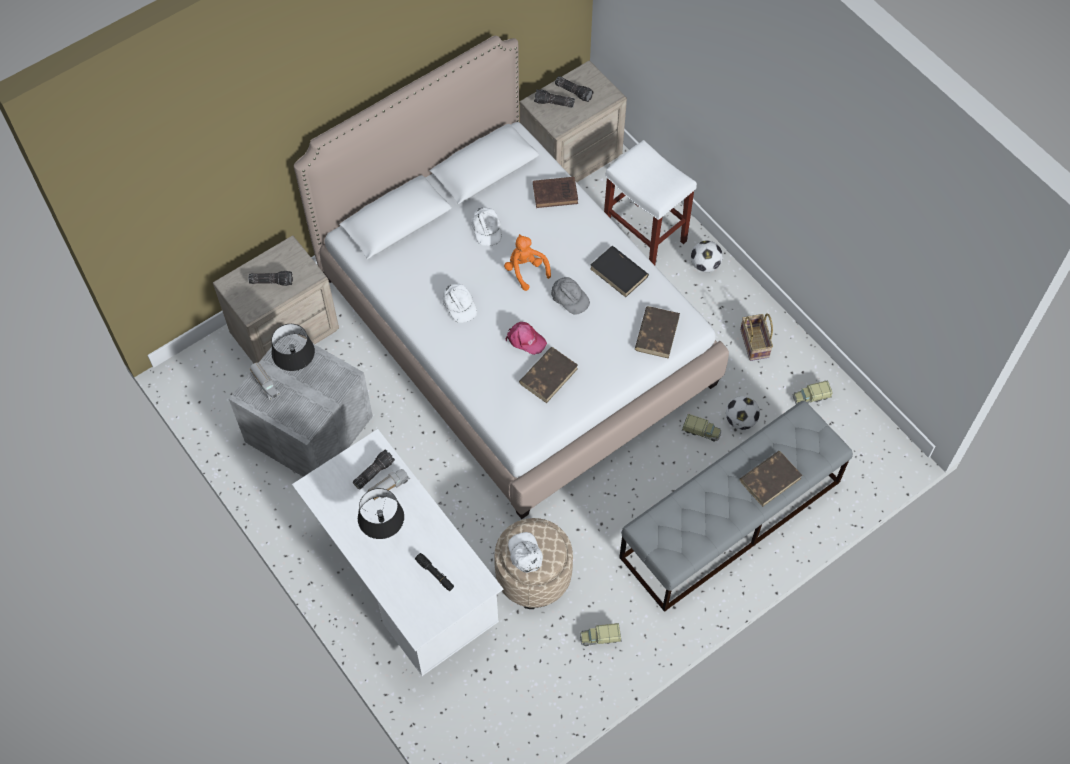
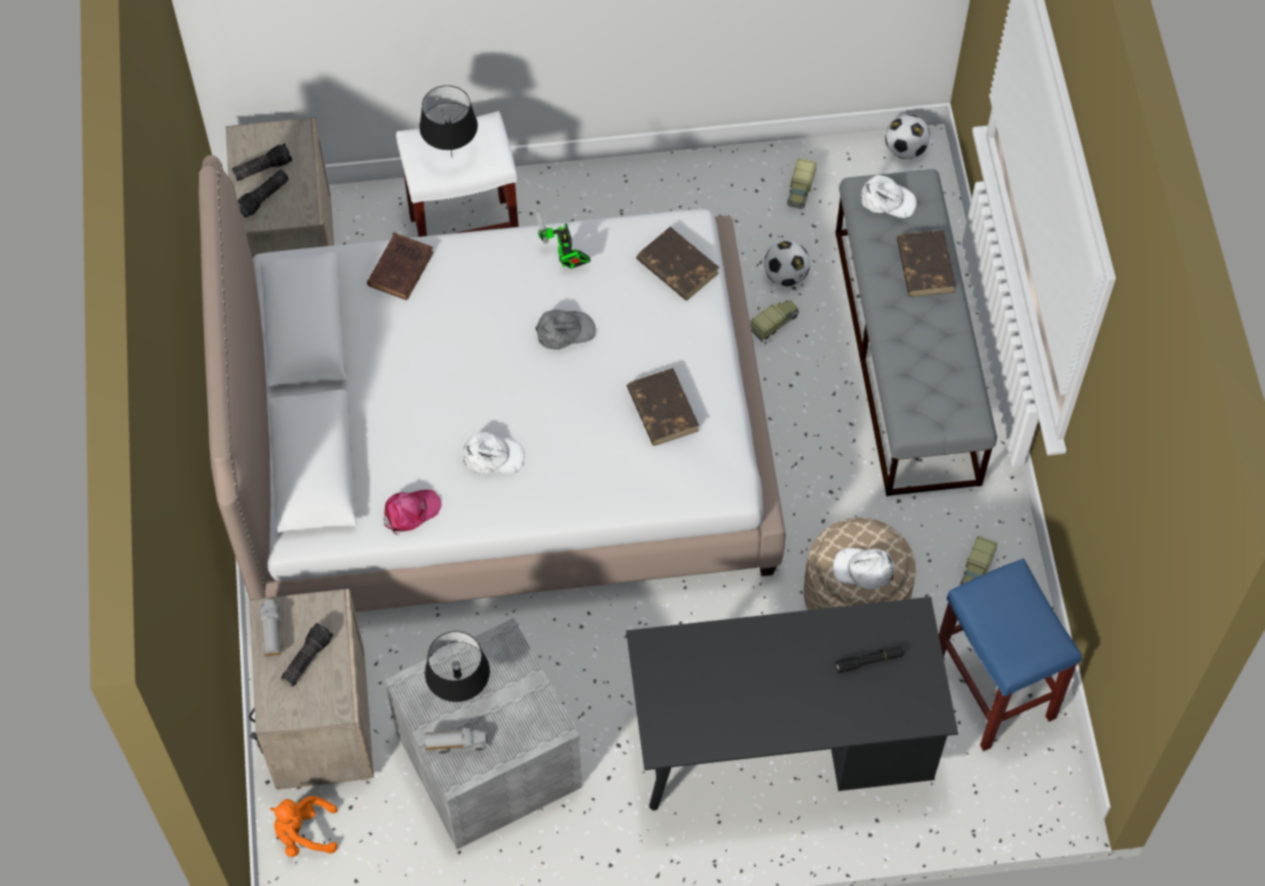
camera: 60 degrees left, 0 degrees up
(373, 472) = (686, 664): flashlight -> none
(385, 534) = (781, 692): black table lamp -> black table lamp (452, 156)
(389, 487) = (718, 656): toy truck -> toy truck (271, 633)
(404, 583) = (780, 750): white desk -> black desk
(486, 229) = (399, 370): white cap -> white cap (888, 201)
(520, 690) = (994, 690): none -> blue stool
(525, 270) = (492, 358): orange plush toy -> orange plush toy (304, 833)
(525, 340) = (594, 408): pink cap -> pink cap (410, 512)
(619, 273) = (565, 261): black book -> toy robot
(705, 265) = (551, 196): football -> football (905, 149)
(755, 344) = (695, 205): basket -> none

